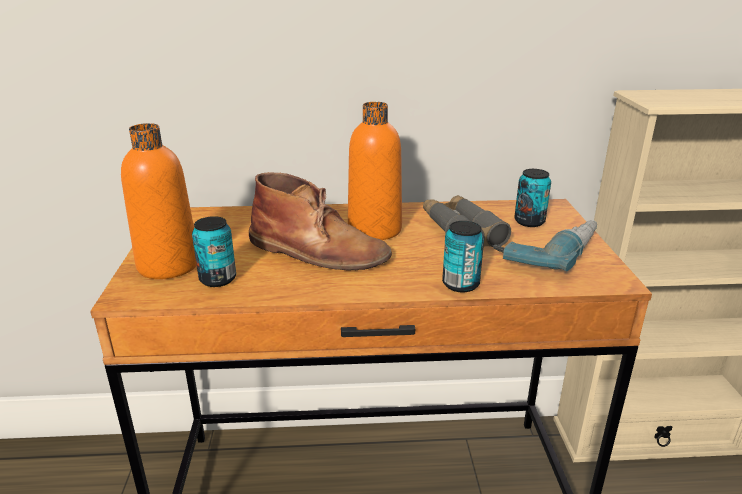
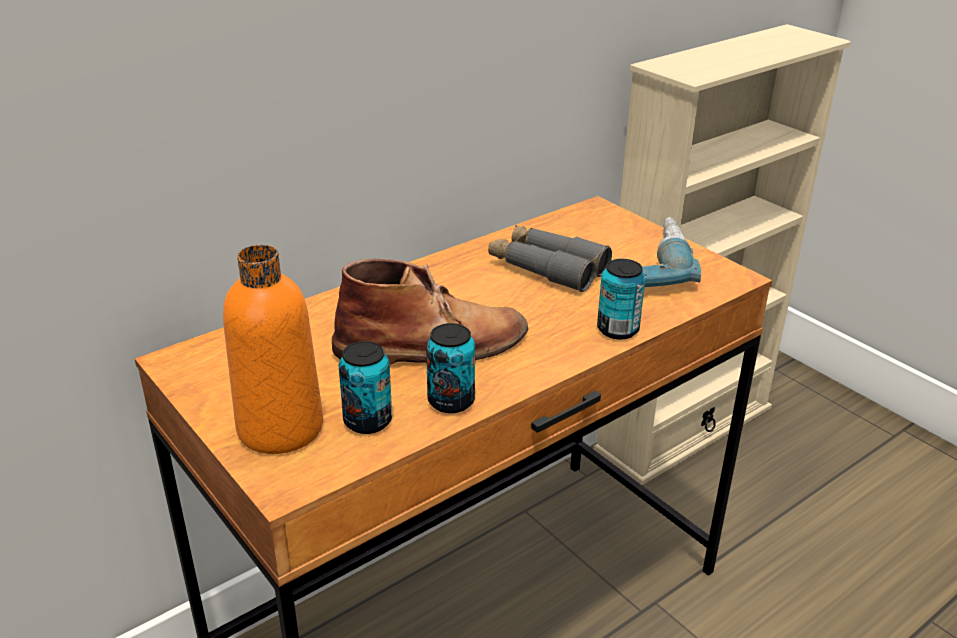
camera: 35 degrees left, 5 degrees up
(374, 229) = (458, 296): orange bottle -> none
(529, 221) = (596, 235): can -> can (451, 401)

